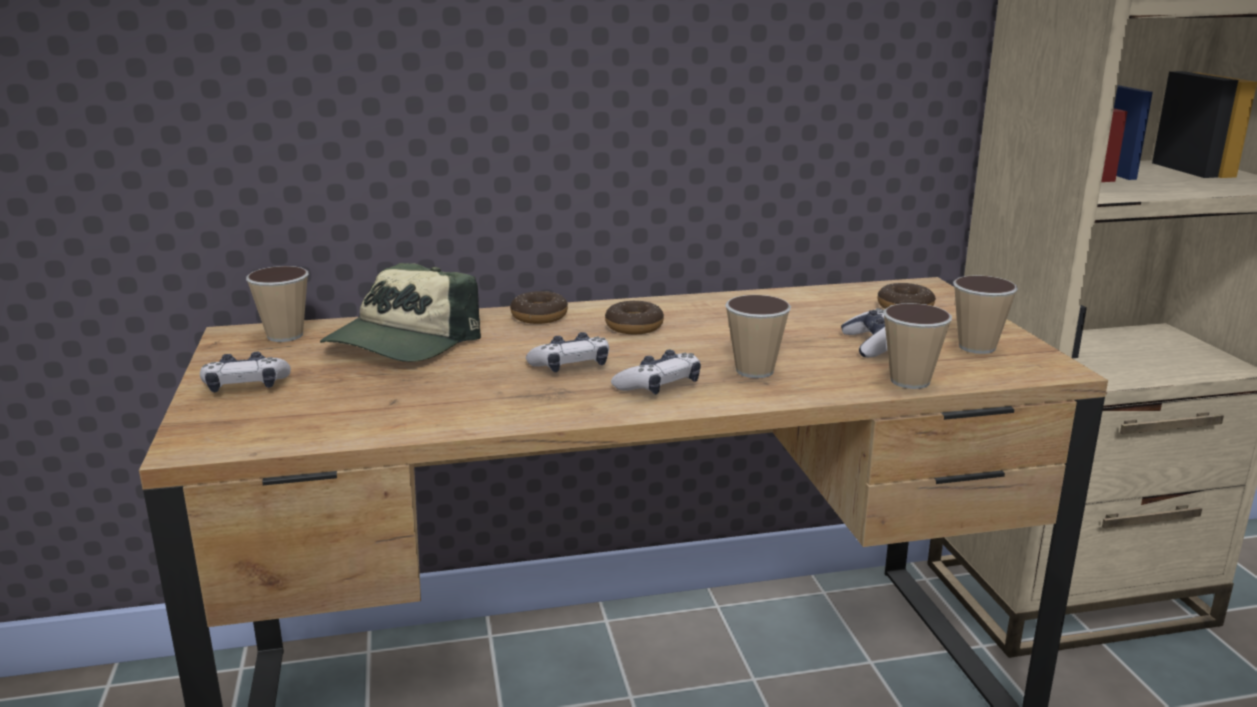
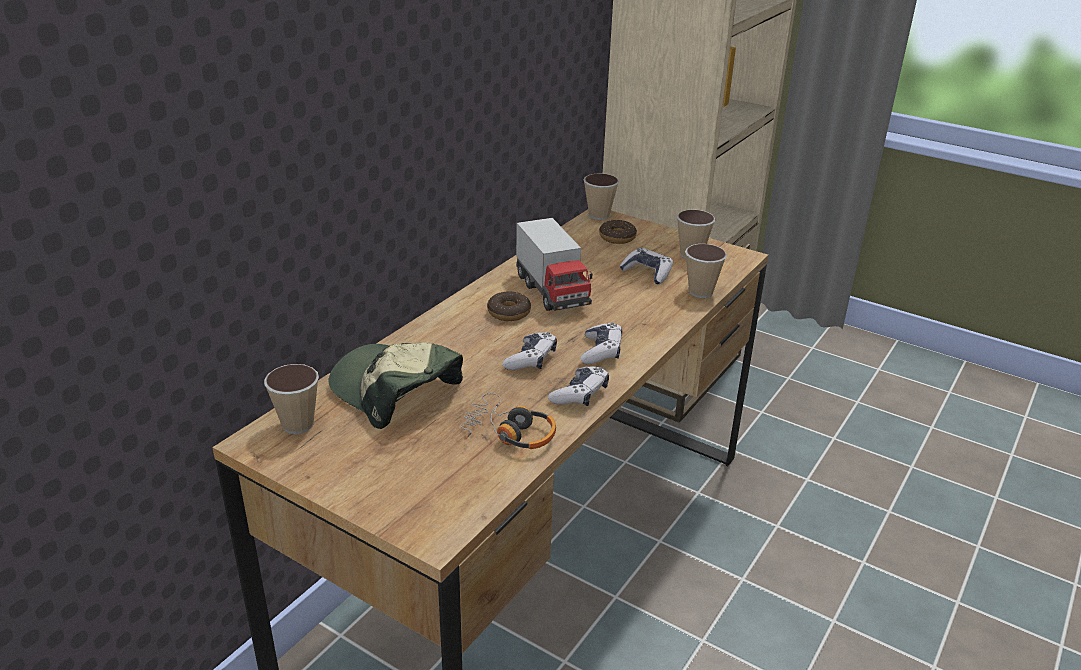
camera: 45 degrees left, 10 degrees up
(246, 386) = (367, 477): game controller -> game controller (580, 394)
(402, 343) = (395, 391): cap -> cap turned 150 degrees clockwise
(419, 408) = (509, 433): none -> headphones
(539, 316) = (438, 329): donut -> none
(718, 326) = (552, 292): none -> toy truck
(755, 371) = (626, 317): cup -> cup (599, 215)

